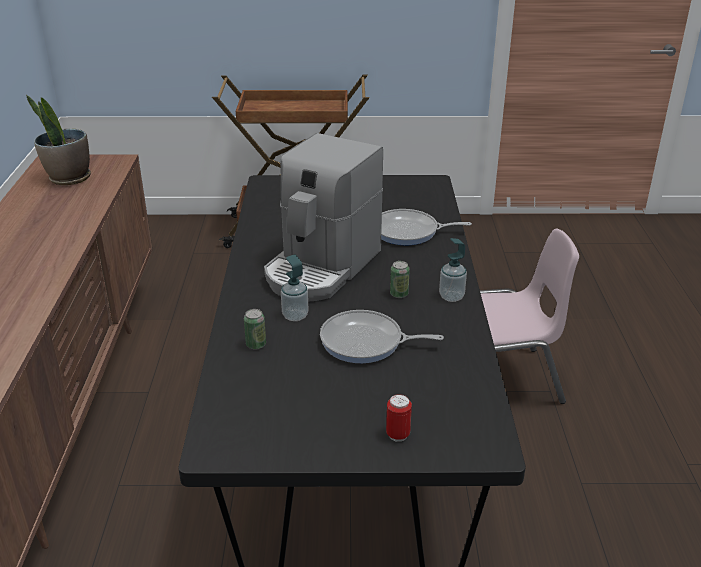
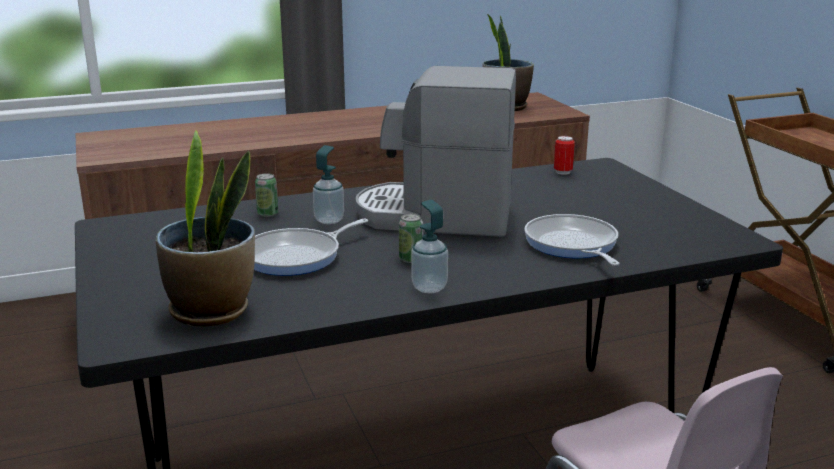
camera: 70 degrees right, 10 degrees down
(366, 342) = (297, 257): frying pan -> frying pan turned 120 degrees counterclockwise
(398, 435) = (135, 293): can -> can (563, 172)
(450, 395) = (212, 310): none -> potted plant

